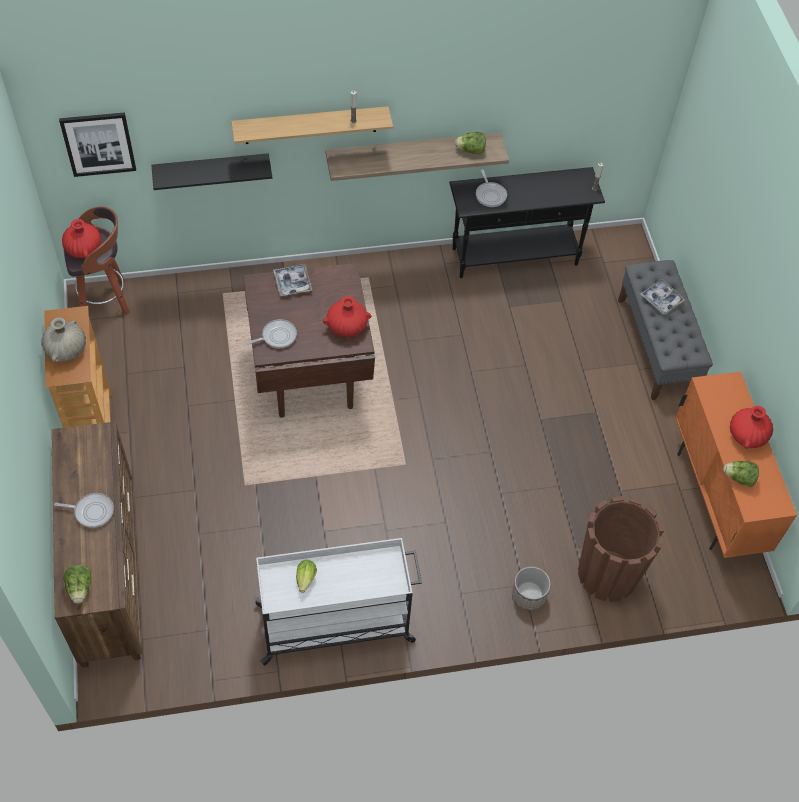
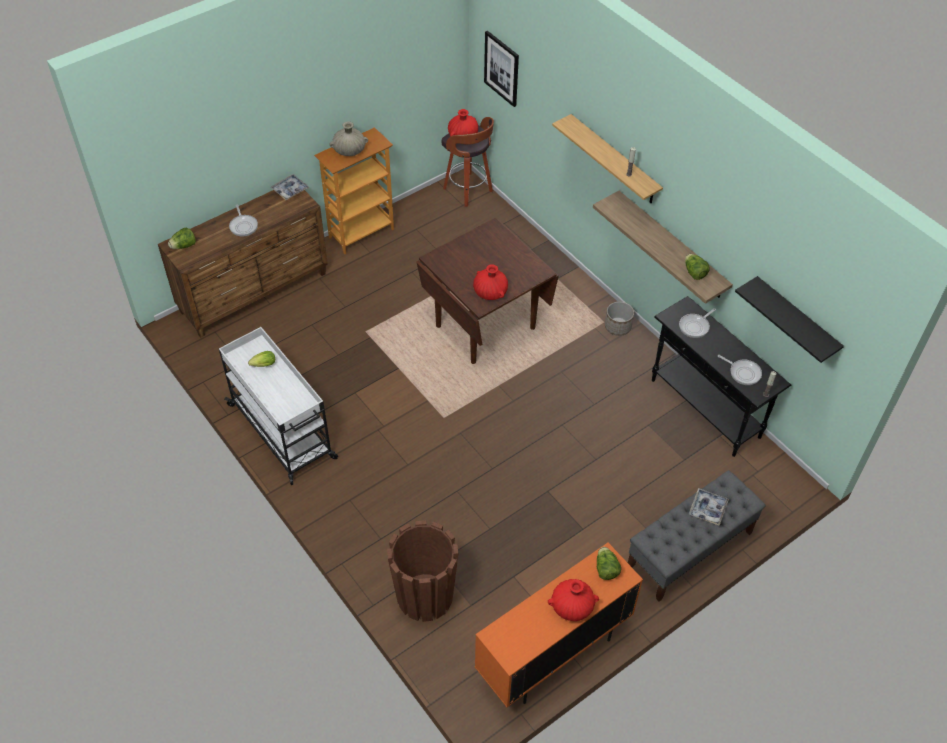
camera: 65 degrees right, 5 degrees down
(211, 170) = (553, 146): black shelf -> black shelf (796, 320)
(277, 336) = (452, 258): frying pan -> frying pan (743, 373)
(292, 283) = (508, 246): tray -> tray (290, 190)
(529, 595) = (373, 546): planter -> planter (617, 327)
(739, 478) = (520, 615): lettuce -> lettuce (606, 569)

